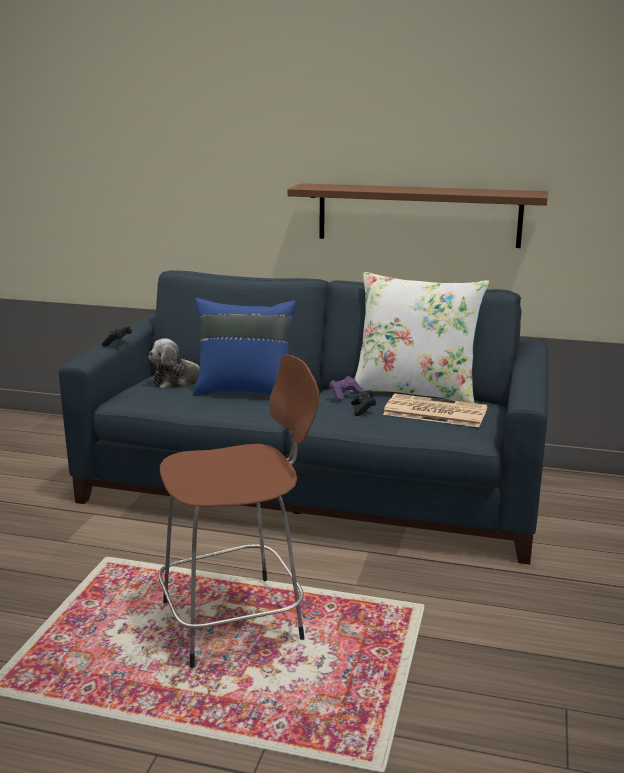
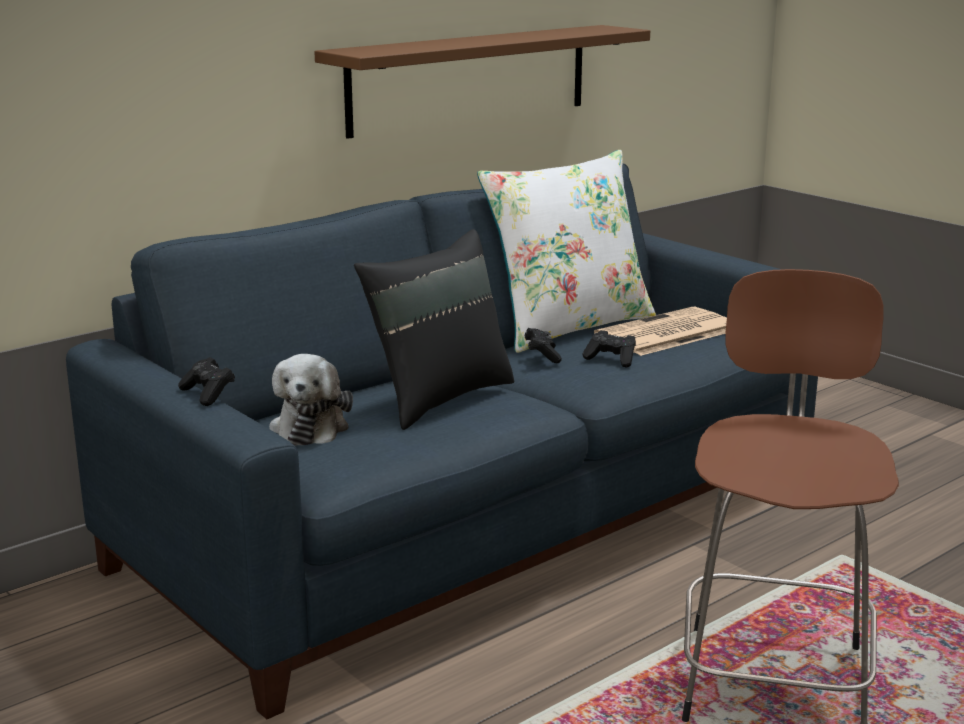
camera: 55 degrees left, 0 degrees up
(245, 391) = (438, 398): blue pillow -> black pillow
(344, 395) = (542, 355): purple game controller -> black game controller

